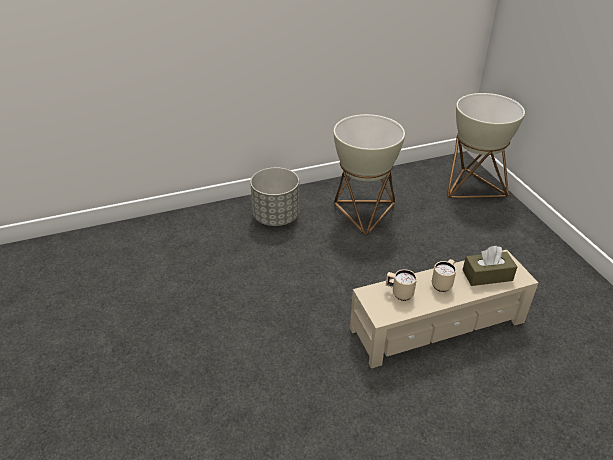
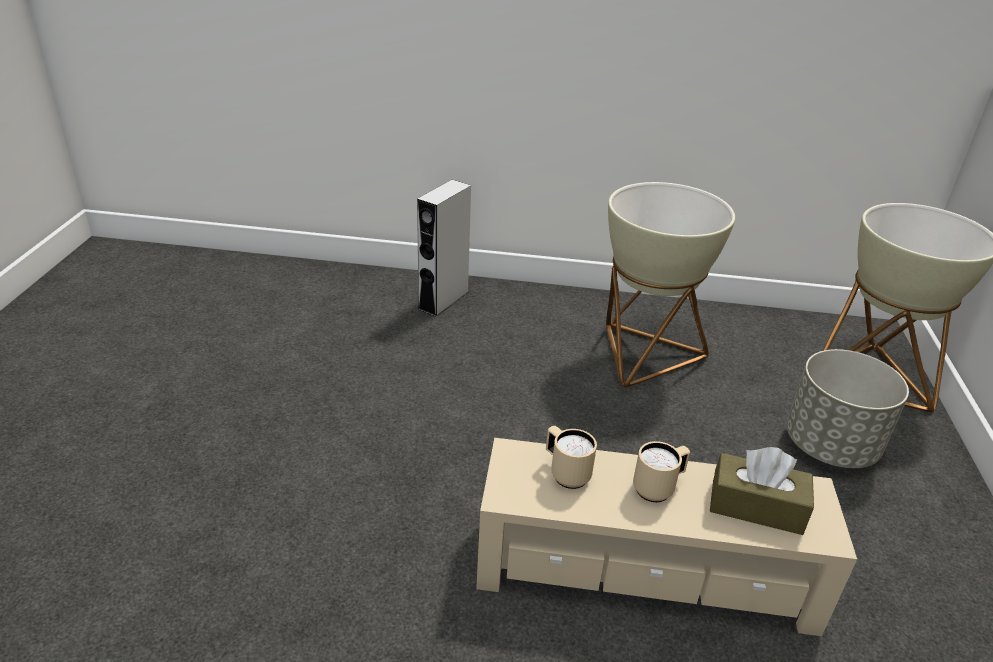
camera: 25 degrees right, 5 degrees down
(234, 218) = (443, 300): none -> grey speaker
(276, 217) = (505, 318): grey planter -> grey planter (830, 446)

